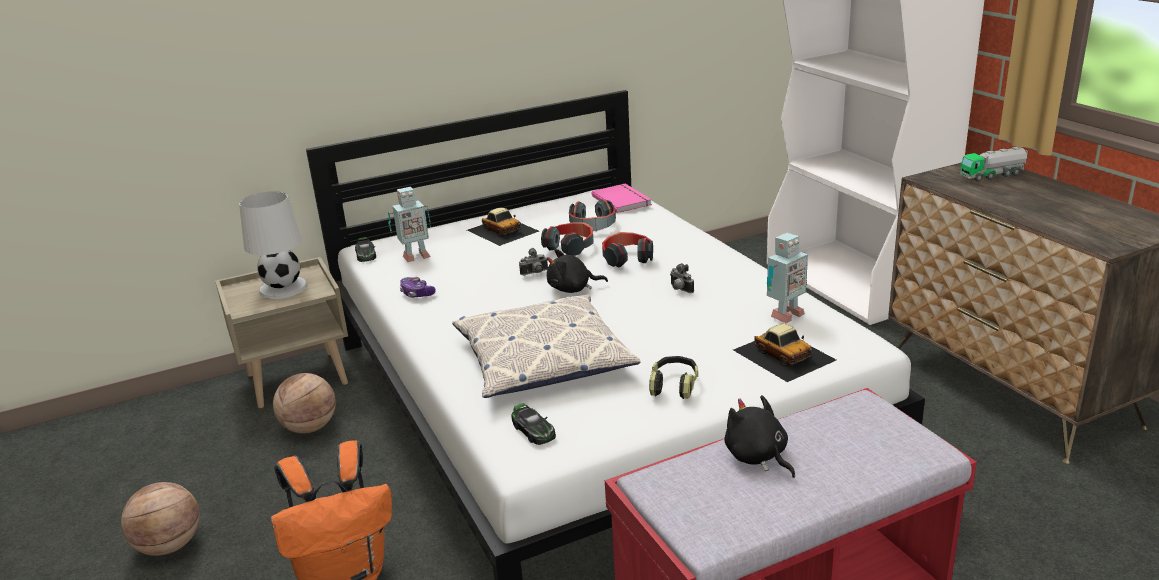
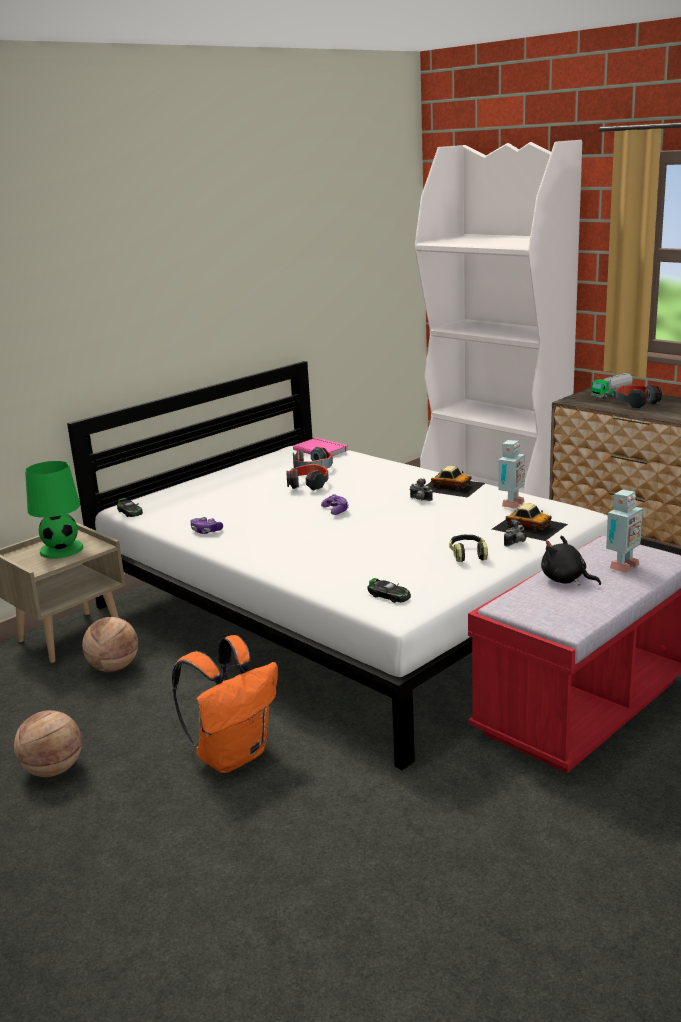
camera: 20 degrees left, 5 degrees down
(282, 288) = (61, 550): white table lamp -> green table lamp
(415, 256) = (177, 507): toy robot -> toy robot (621, 566)
(502, 230) = (237, 481): toy car -> toy car (452, 486)
(535, 273) = (294, 505): camera -> camera (516, 543)
(542, 359) = (354, 555): pillow -> none
(572, 289) = (336, 510): black plush toy -> game controller
(627, 258) = (361, 486): headphones -> headphones (635, 403)

